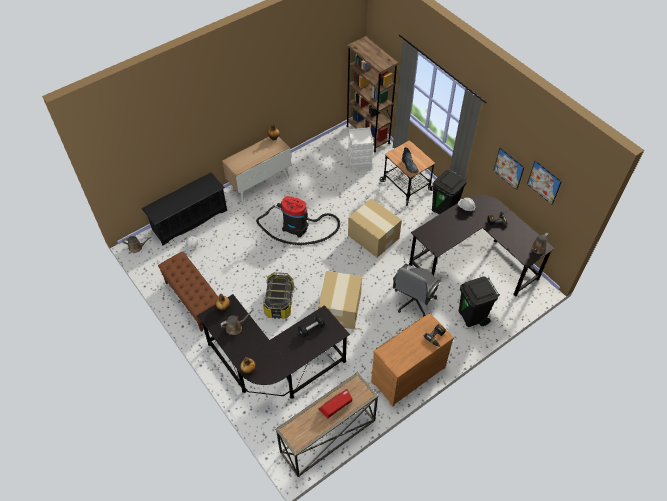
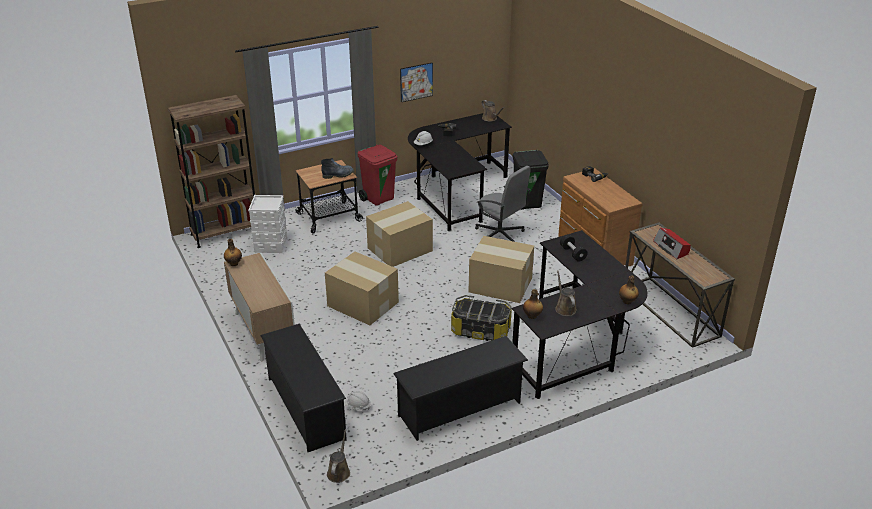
camera: 80 degrees left, 20 degrees down
(194, 300) = (460, 409): brown bench -> black shoe rack
(298, 228) = (363, 304): vacuum cleaner -> cardboard box
(444, 210) = (378, 198): black trash can -> red trash can
(544, 182) = (456, 56): picture -> none

